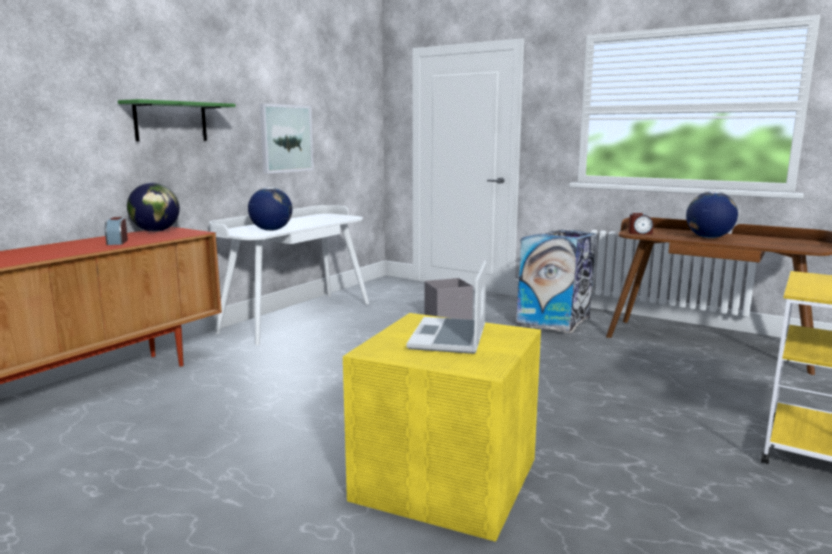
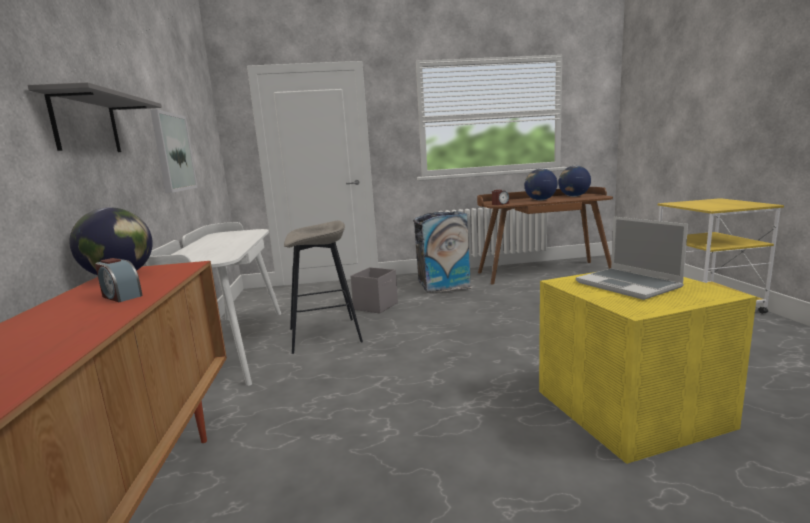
camera: 40 degrees left, 0 degrees up
(171, 121) = (86, 124): green shelf -> grey shelf
(271, 230) = (222, 252): globe -> globe (573, 196)
(362, 330) = (325, 335): none -> grey stool

